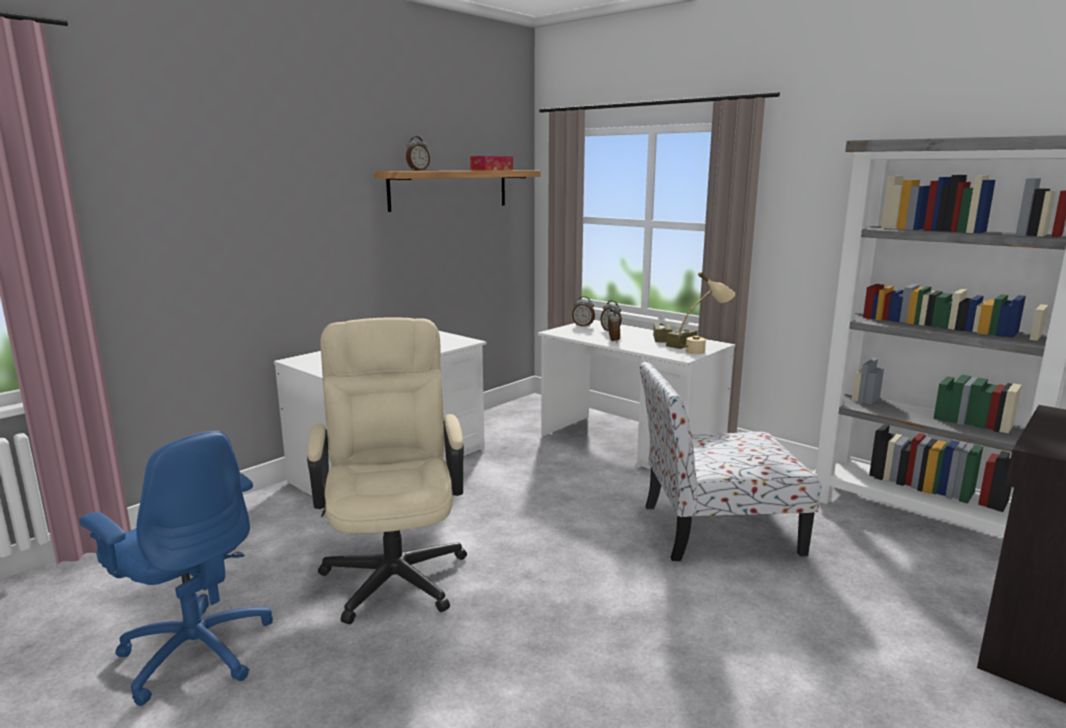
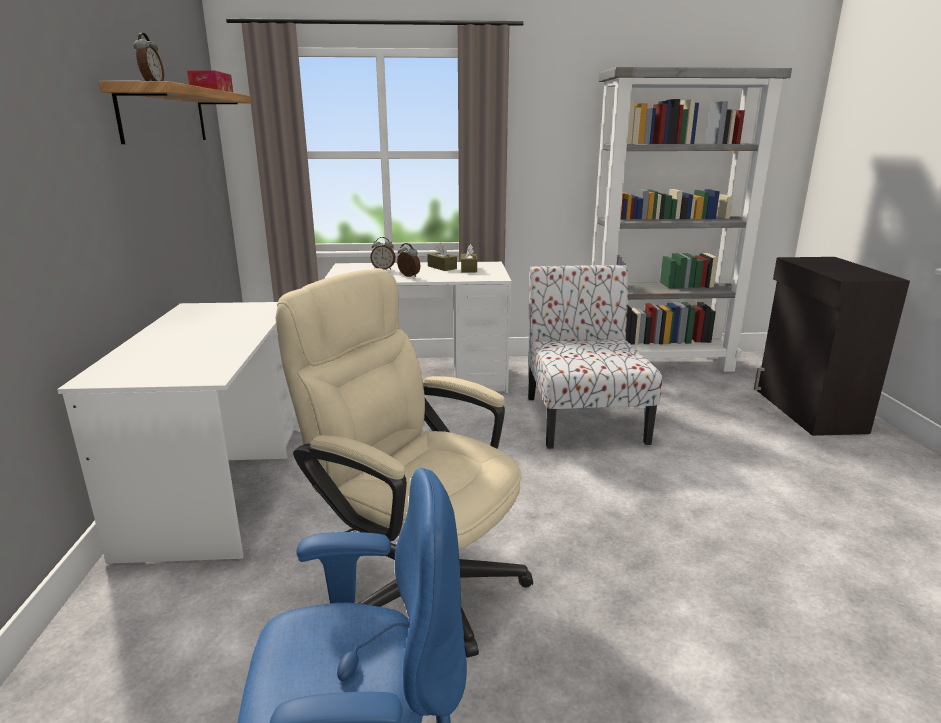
camera: 45 degrees left, 5 degrees up
(583, 326) = (347, 270): alarm clock -> none
(703, 351) = (496, 270): beige table lamp -> none
(716, 529) = (583, 417): chair -> chair turned 135 degrees clockwise

